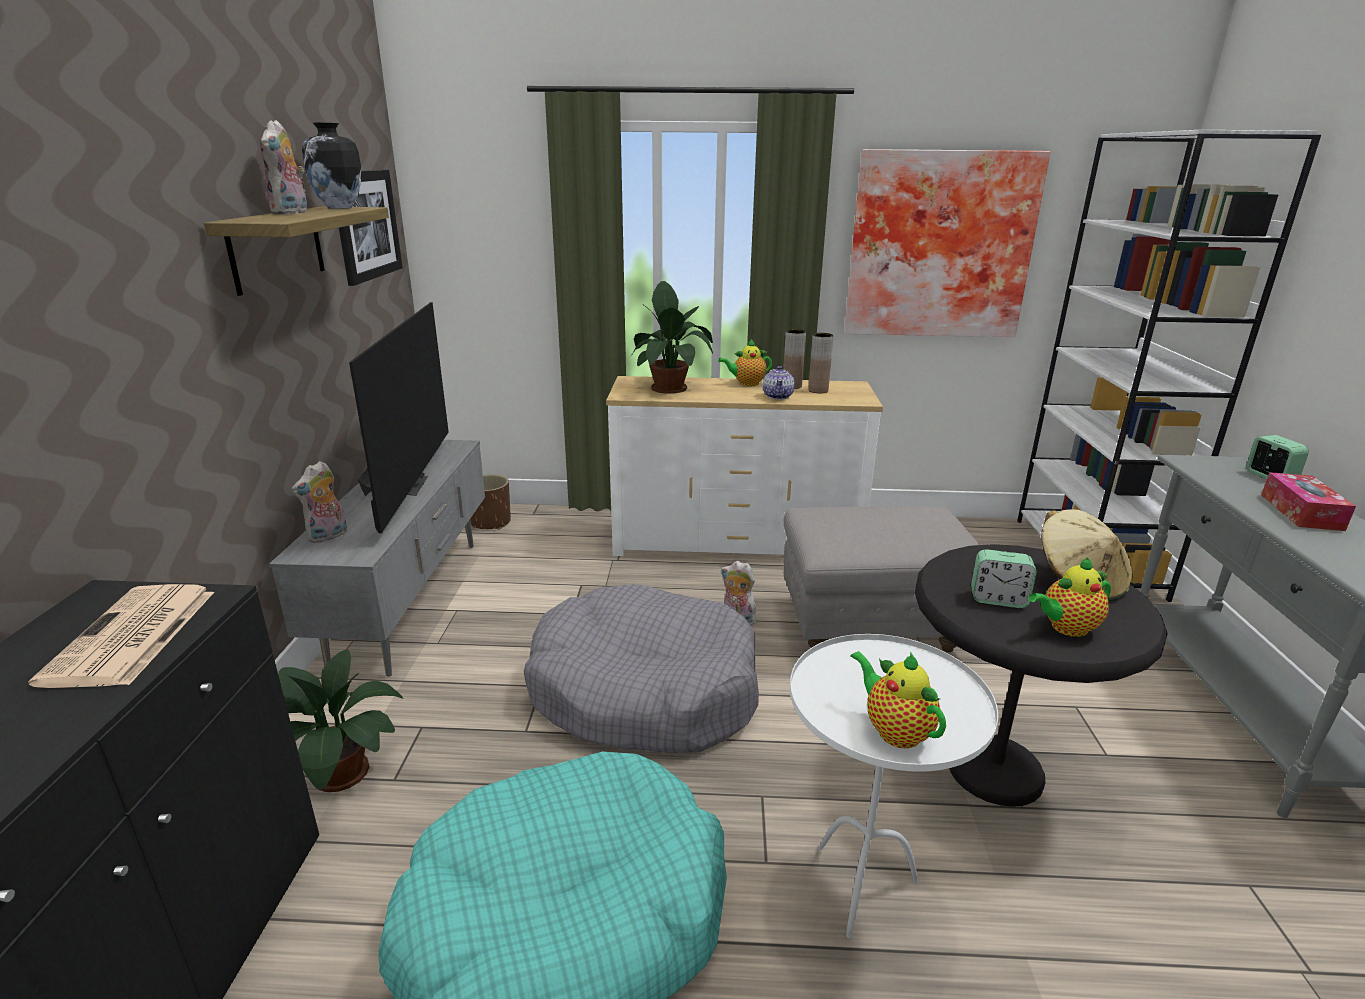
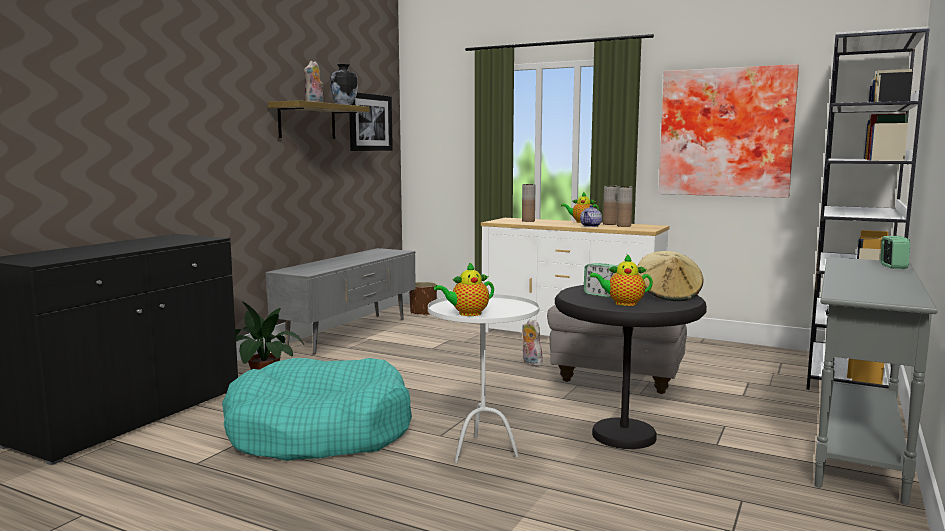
camera: 25 degrees right, 15 degrees down
(131, 637) = (175, 241): newspaper -> none
(328, 536) = (299, 268): plush toy -> none
(405, 485) = (355, 259): television -> none
(643, 691) = (441, 377): grey dog bed -> none
(670, 387) = (528, 221): potted plant -> brown vase
(894, 730) = (467, 314): teapot -> teapot turned 105 degrees counterclockwise
(1301, 512) = (873, 275): tissue box -> none

